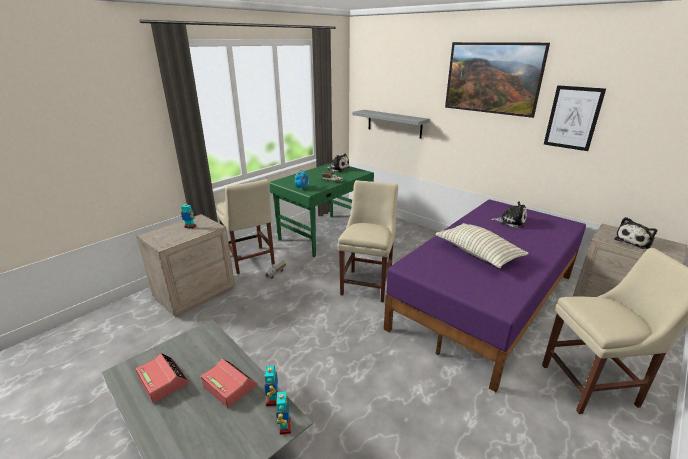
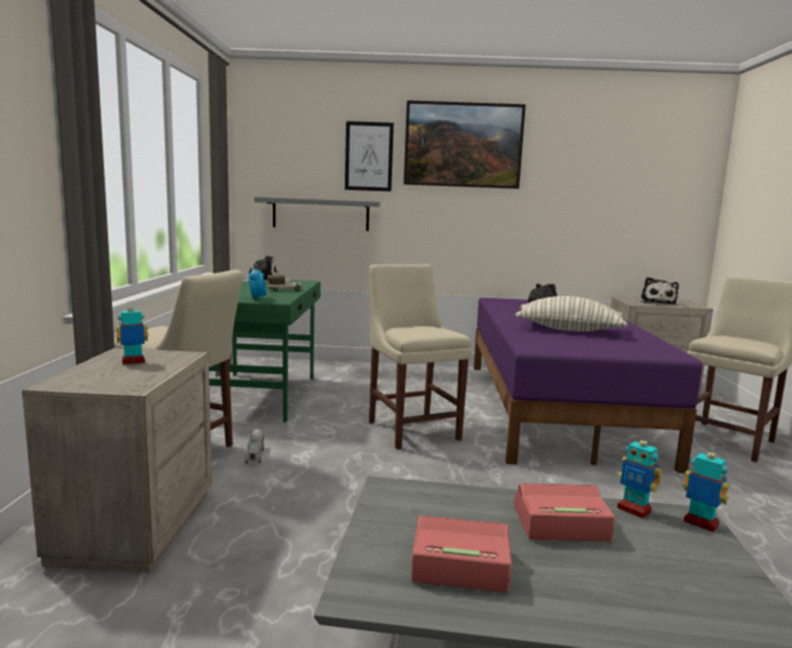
camera: 40 degrees left, 15 degrees down
(573, 118) = (560, 186): picture -> picture (369, 156)

